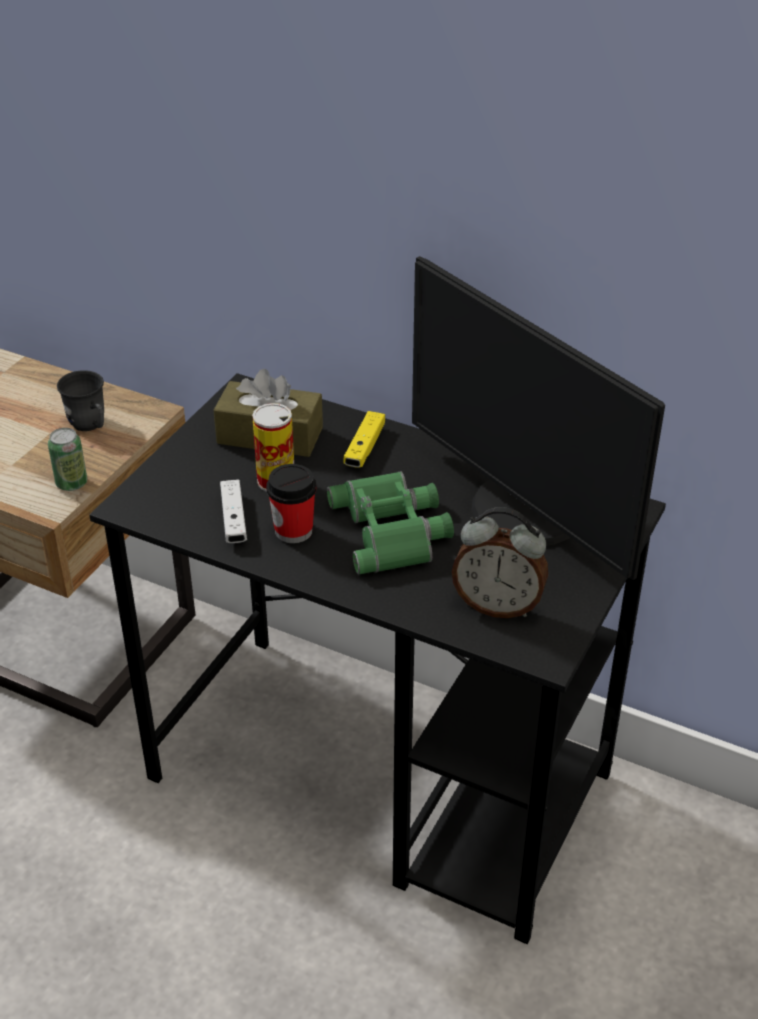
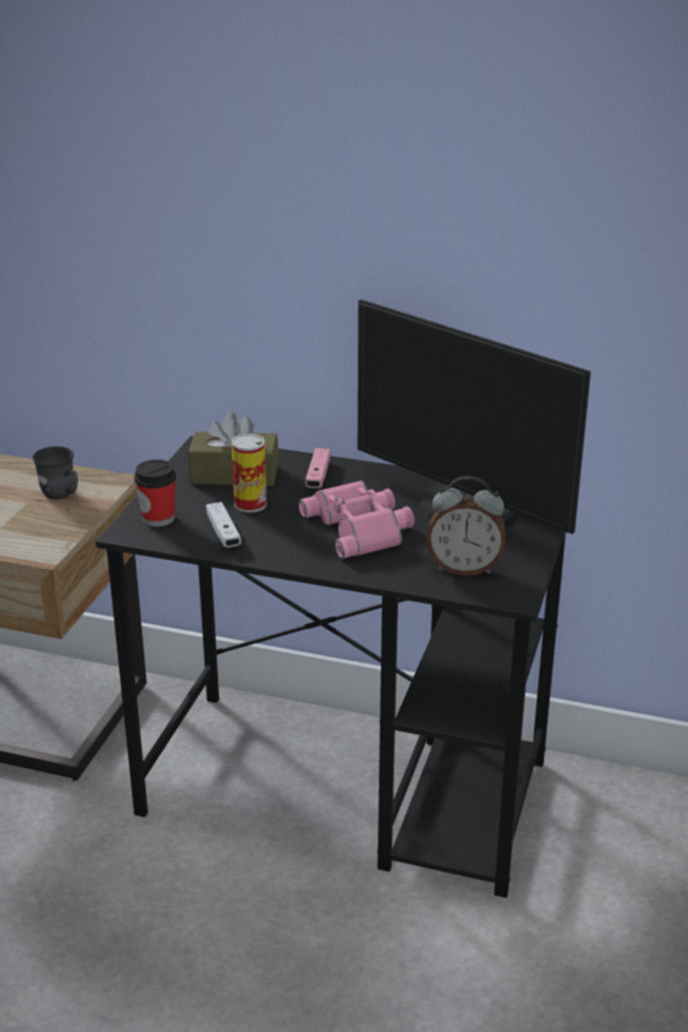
camera: 10 degrees left, 10 degrees down
(71, 483) = (58, 536): can -> none
(293, 531) = (277, 536): cup -> cup (158, 518)
(364, 448) = (318, 476): yellow game controller -> pink game controller
(393, 530) = (361, 527): green binoculars -> pink binoculars

